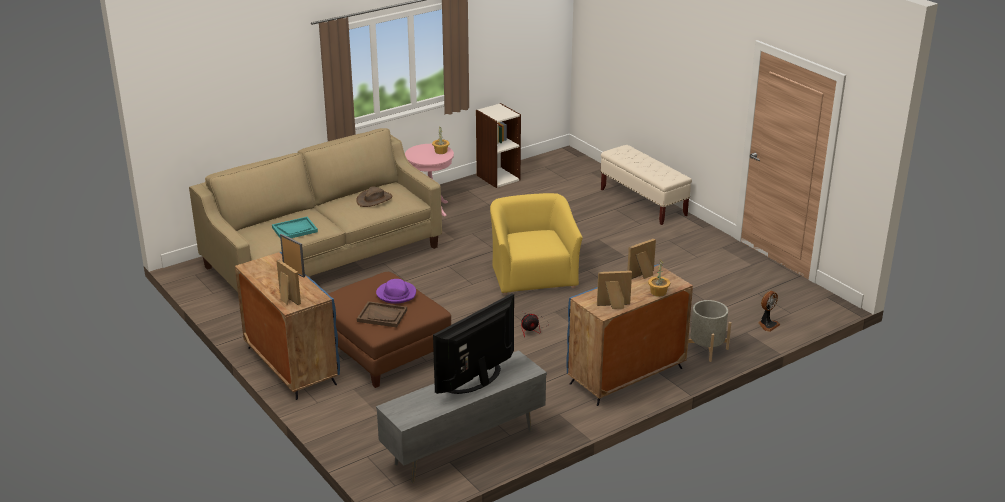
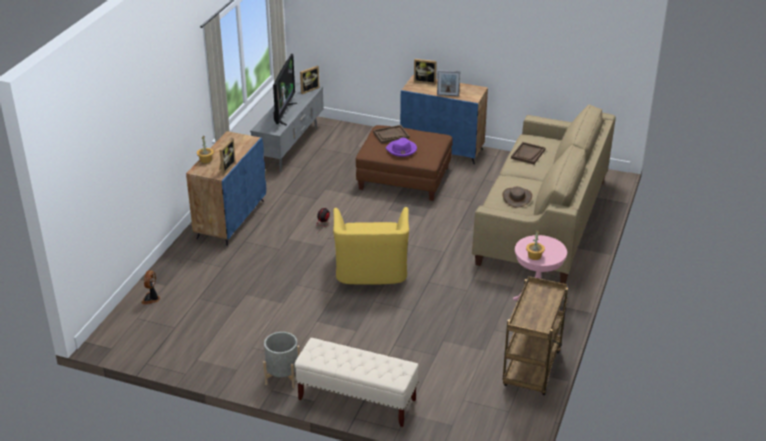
camera: 145 degrees right, 5 degrees up
(295, 229) = (528, 154): turquoise tray -> brown tray
(498, 177) = (532, 370): bookcase -> brown cart
(533, 275) = (371, 270): yellow armchair -> yellow armchair turned 45 degrees clockwise
(614, 306) = (227, 141): picture frame -> picture frame (308, 89)
(706, 349) = (188, 259): grey planter -> grey planter (283, 376)

